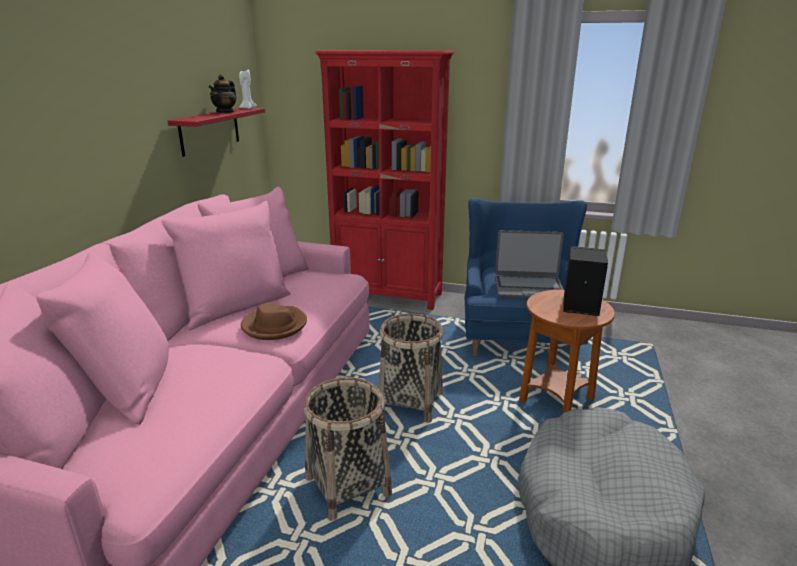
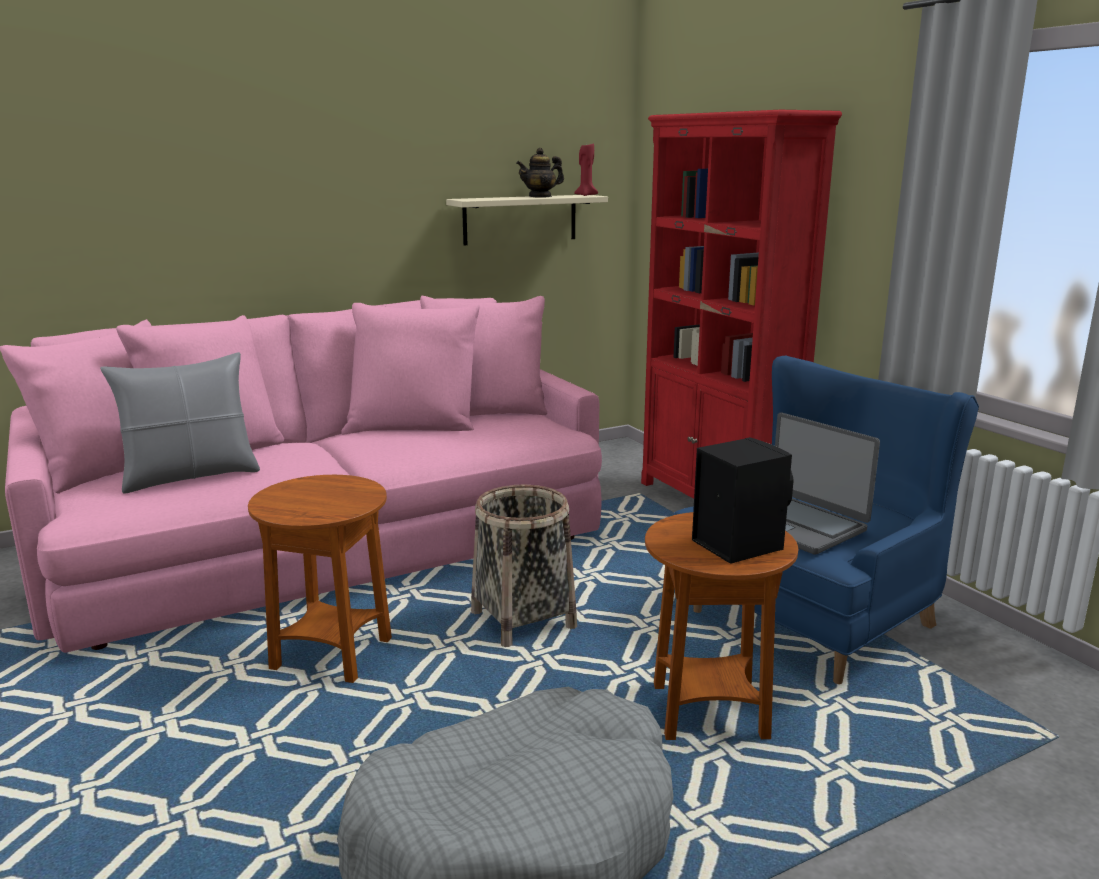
camera: 45 degrees right, 5 degrees down
(161, 410) = (190, 476): none -> grey pillow
(210, 131) = (520, 219): red shelf -> beige shelf
(247, 108) = (586, 195): white candle -> red candle
(274, 325) = (395, 450): brown hat -> none
(347, 486) = (331, 654): basket -> brown side table

